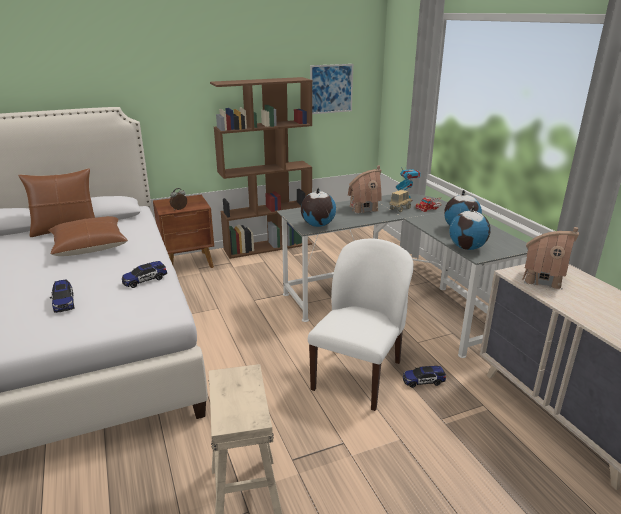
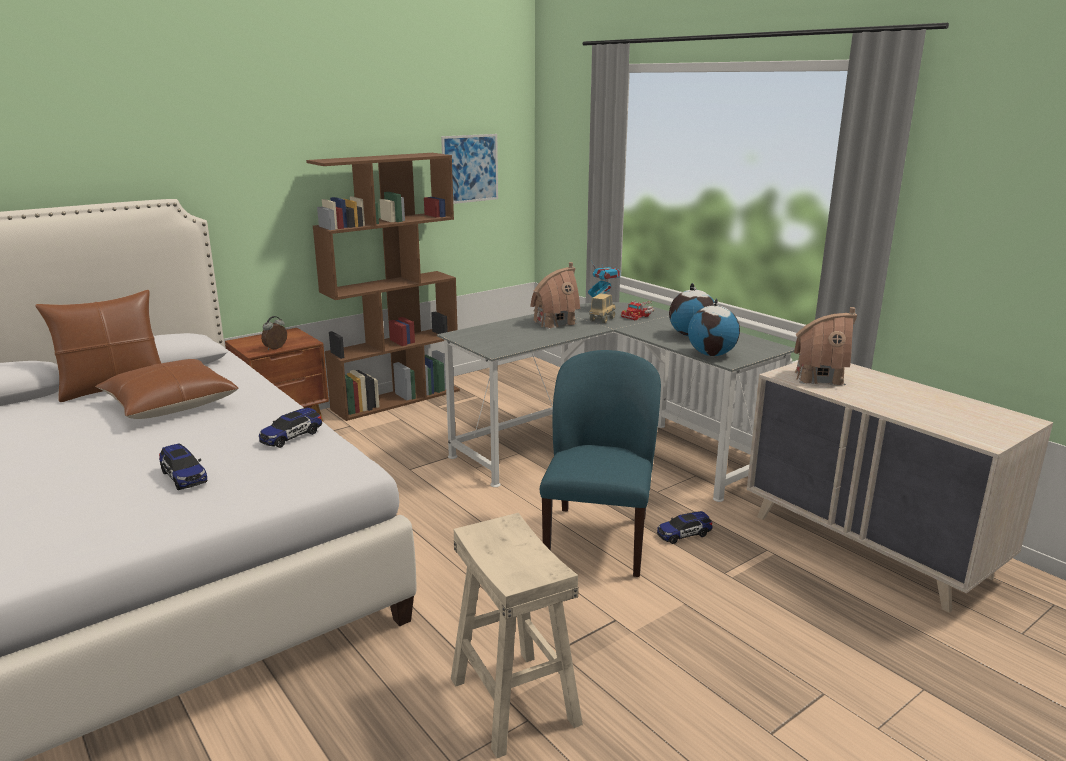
camera: 15 degrees left, 5 degrees down
(317, 225) = (505, 346): globe -> none
(358, 374) = (598, 539): white chair -> blue chair

